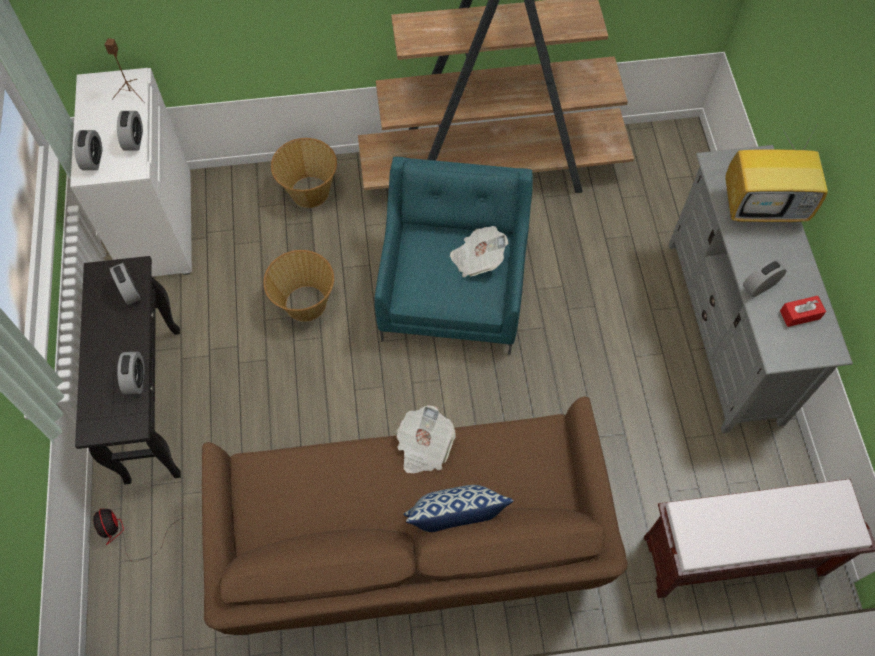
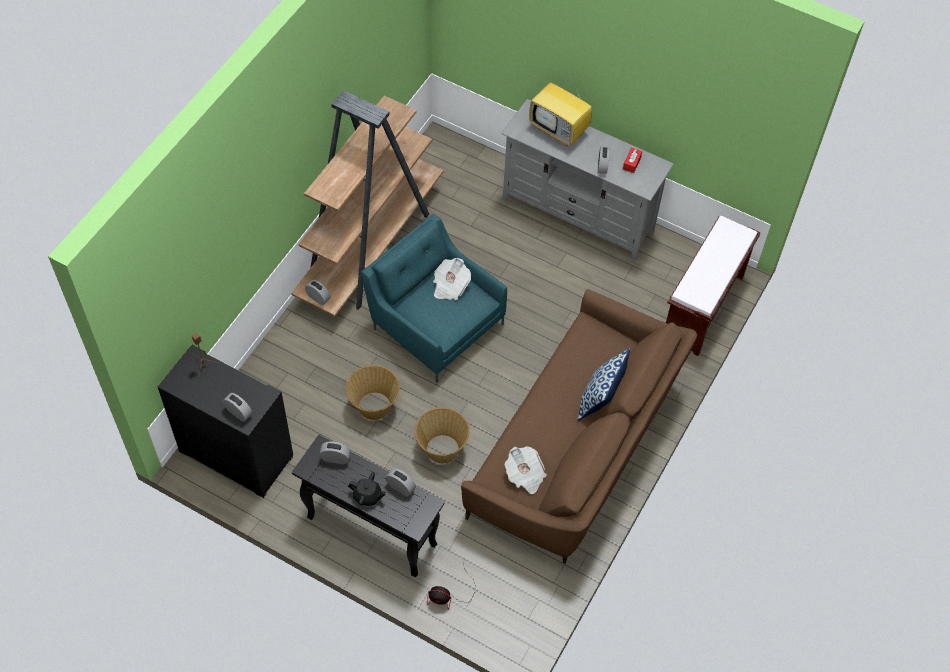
camera: 55 degrees left, 5 degrees down
(101, 354) = (367, 496): none -> black teapot
(134, 140) = (244, 383): alarm clock -> alarm clock (318, 298)
(157, 225) = (235, 454): white cabinet -> black cabinet
(309, 191) = (291, 353): basket -> basket (441, 449)
(424, 447) = (547, 386): newspaper -> newspaper (525, 475)
(764, 206) = (560, 130): television -> television turned 90 degrees clockwise

